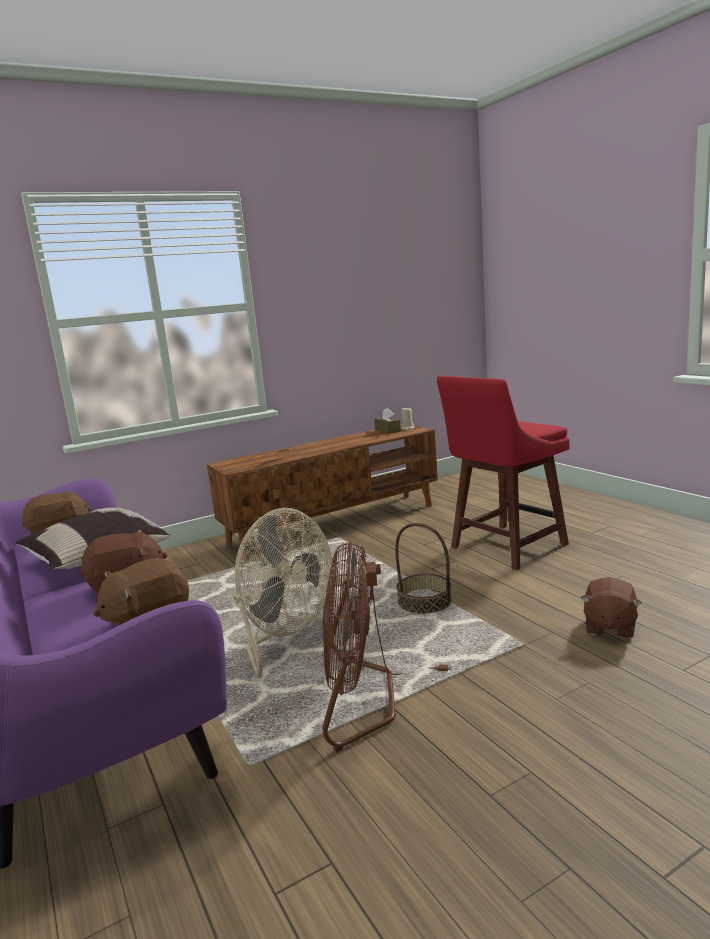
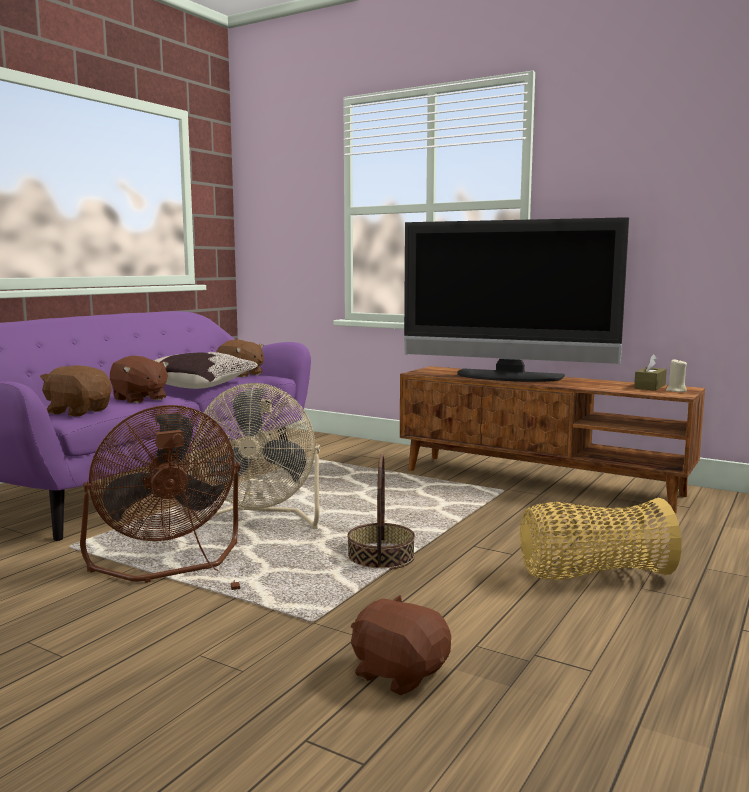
camera: 60 degrees right, 5 degrees down
(299, 451) = (507, 377): none -> television
(505, 547) = (592, 575): red stool -> basket
(609, 627) = (399, 673): brown plush toy -> brown plush toy turned 45 degrees clockwise

